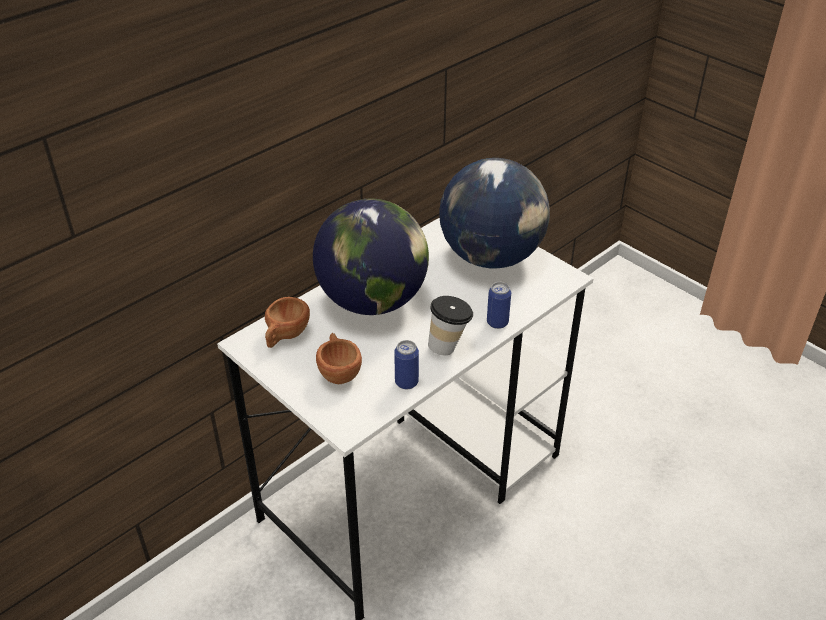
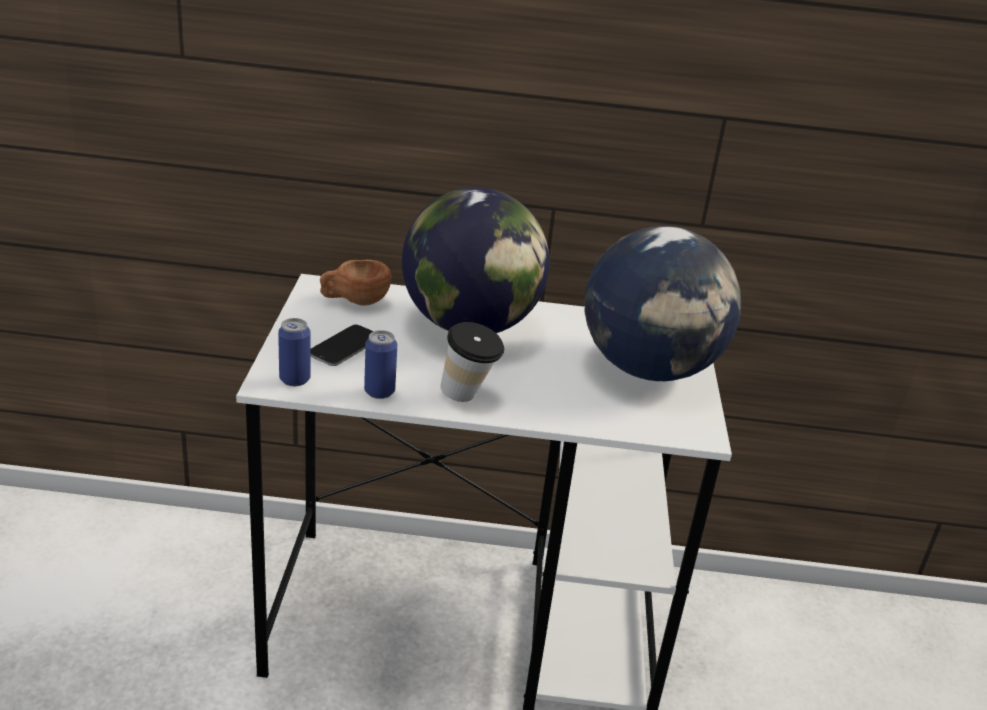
camera: 45 degrees right, 10 degrees down
(338, 371) = (344, 347): brown cup -> phone
(497, 322) = (550, 413): can -> can (294, 379)

